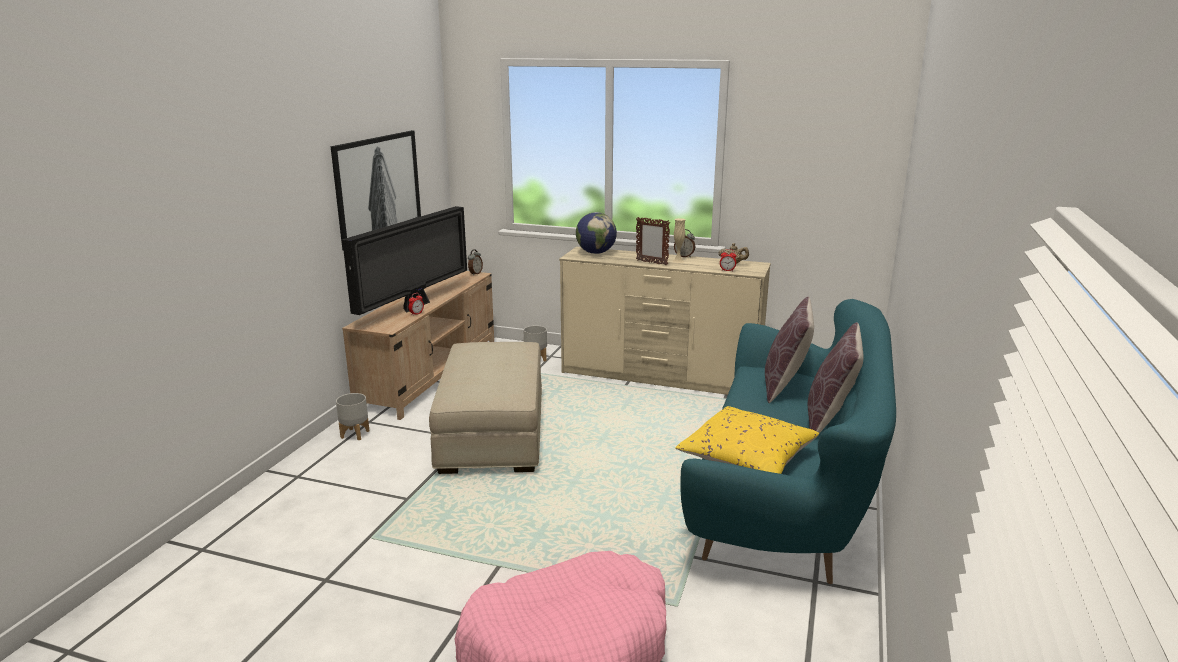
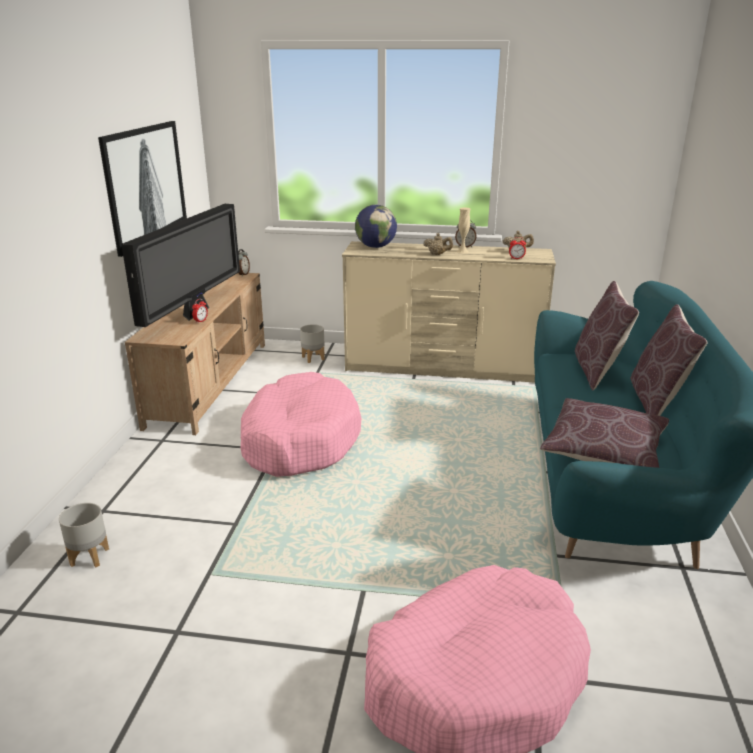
camera: 10 degrees left, 5 degrees up
(355, 434) = (151, 455): grey planter -> grey planter (90, 556)
(493, 432) = (299, 439): beige ottoman -> pink dog bed
(651, 263) = (437, 254): picture frame -> beige teapot
(747, 458) = (604, 451): yellow pillow -> brown pillow

